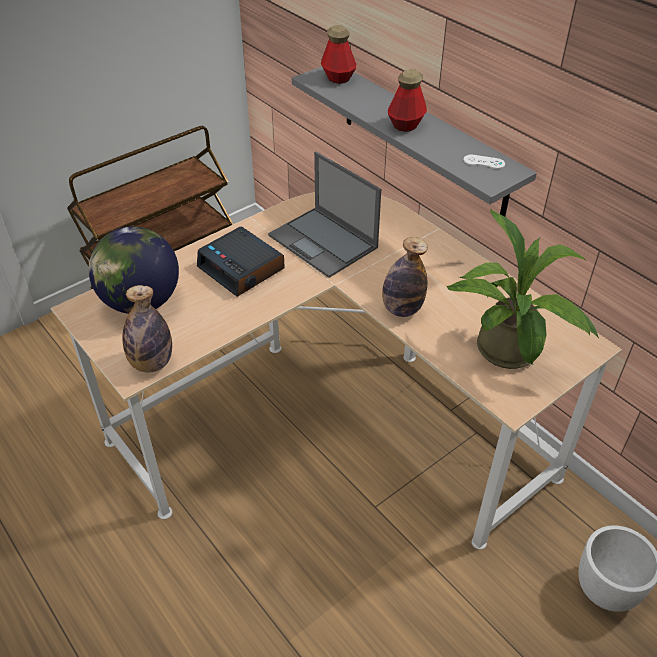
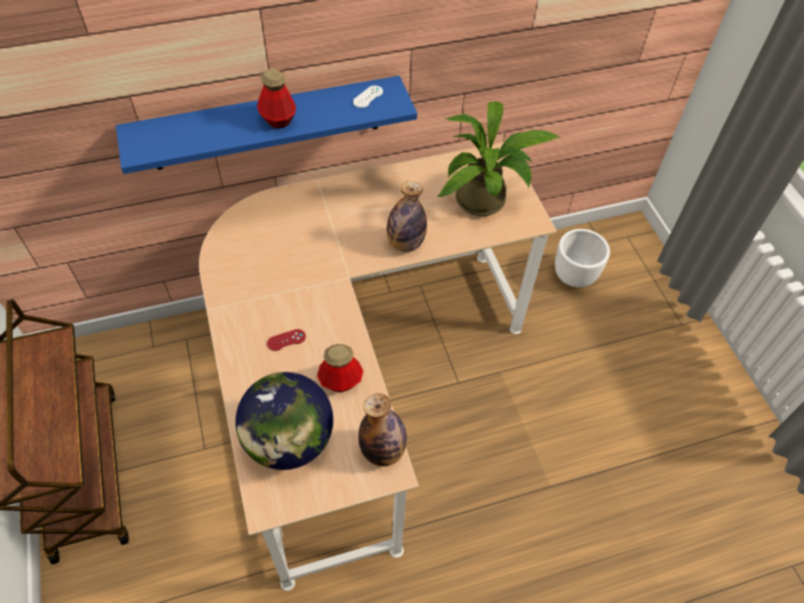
camera: 70 degrees left, 10 degrees up
(242, 268) = (286, 340): alarm clock -> red game controller
(324, 242) = (286, 264): laptop -> none
(338, 78) = (154, 133): bottle -> bottle (340, 381)
(422, 139) = (266, 124): grey shelf -> blue shelf

